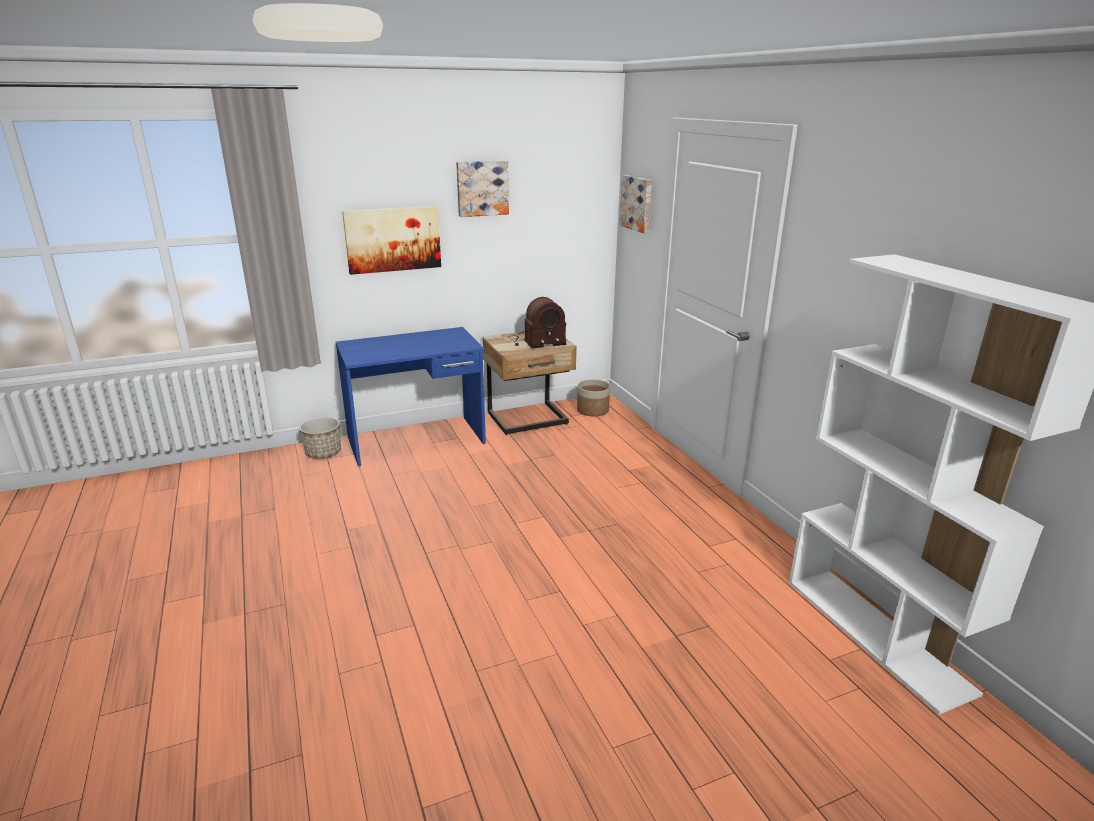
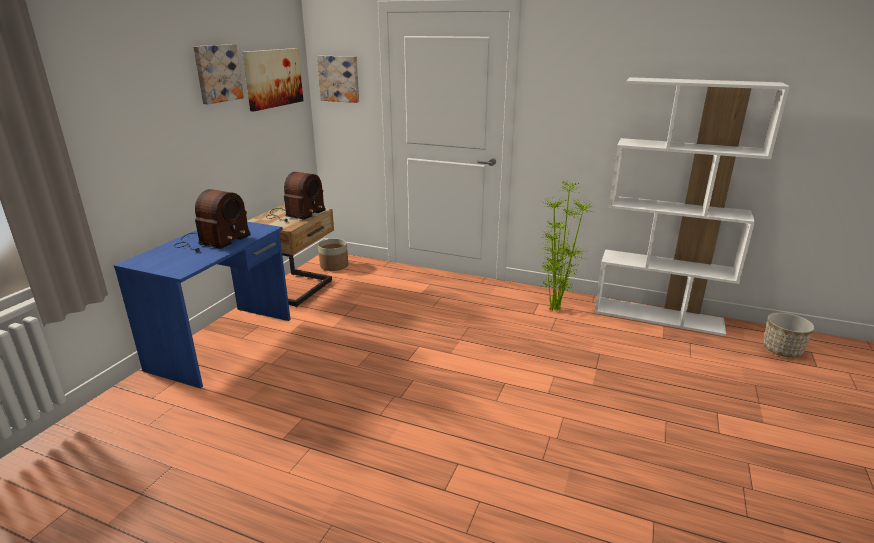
camera: 45 degrees left, 0 degrees up
(323, 453) = (139, 396): planter -> planter (782, 350)
(393, 239) = (149, 135): picture -> picture (273, 78)
(416, 344) = (212, 241): none -> radio
(742, 556) = (555, 310): none -> potted plant

